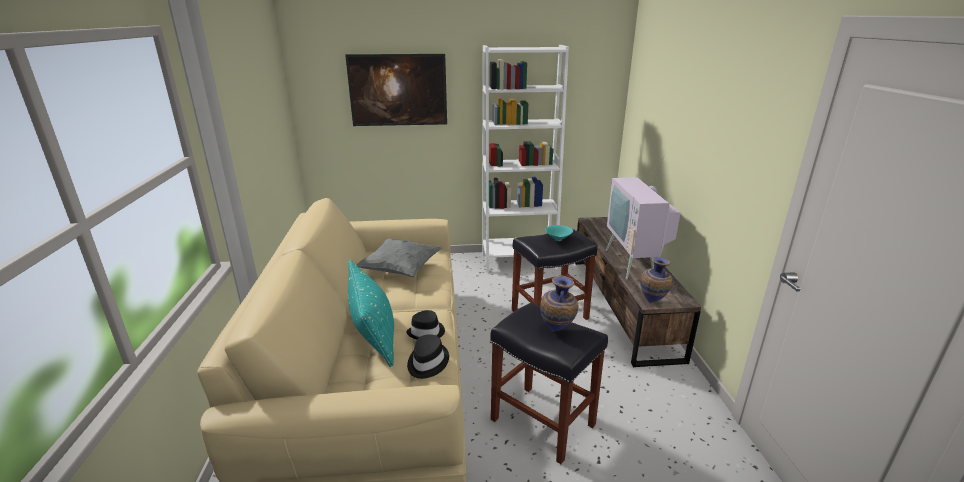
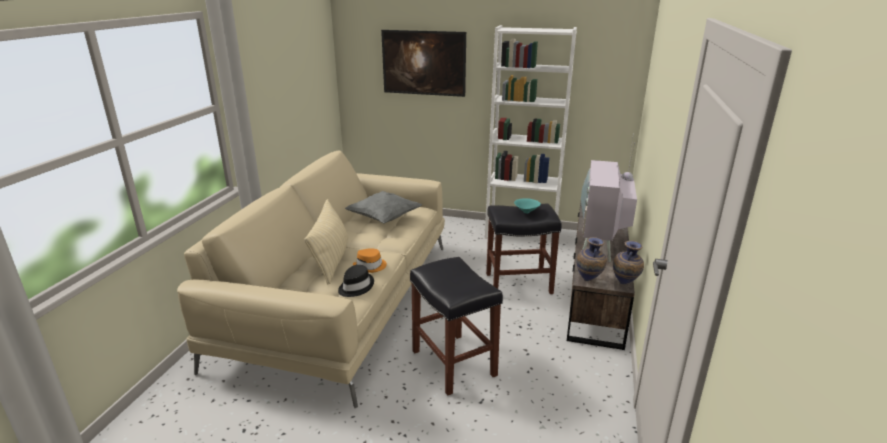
camera: 20 degrees right, 0 degrees up
(373, 334) = (331, 261): turquoise pillow -> beige pillow
(427, 332) = (370, 266): black hat -> orange hat
(557, 331) = (460, 280): vase -> vase (625, 284)

